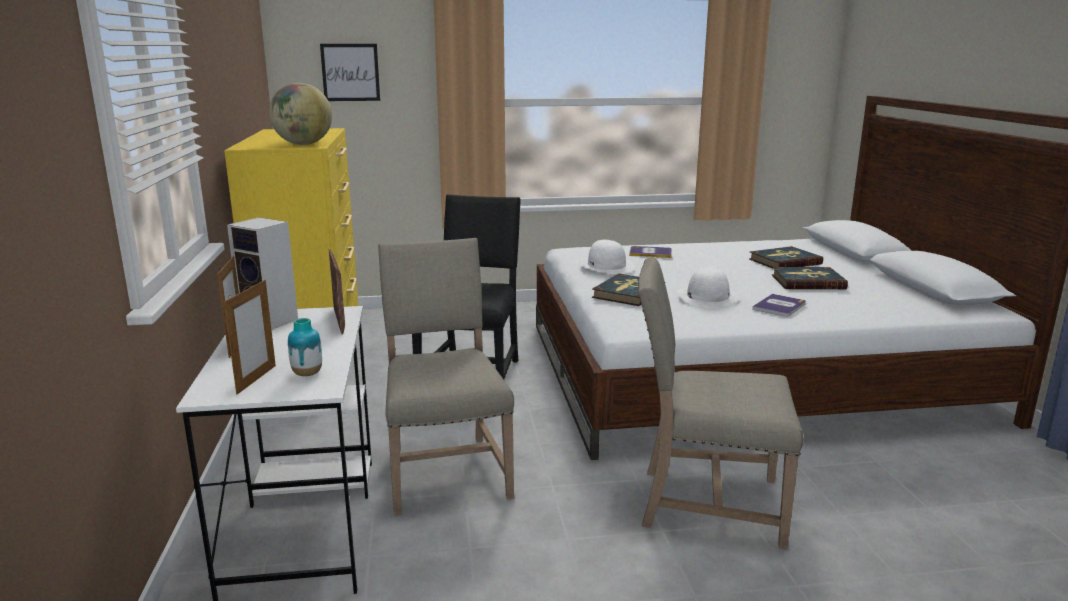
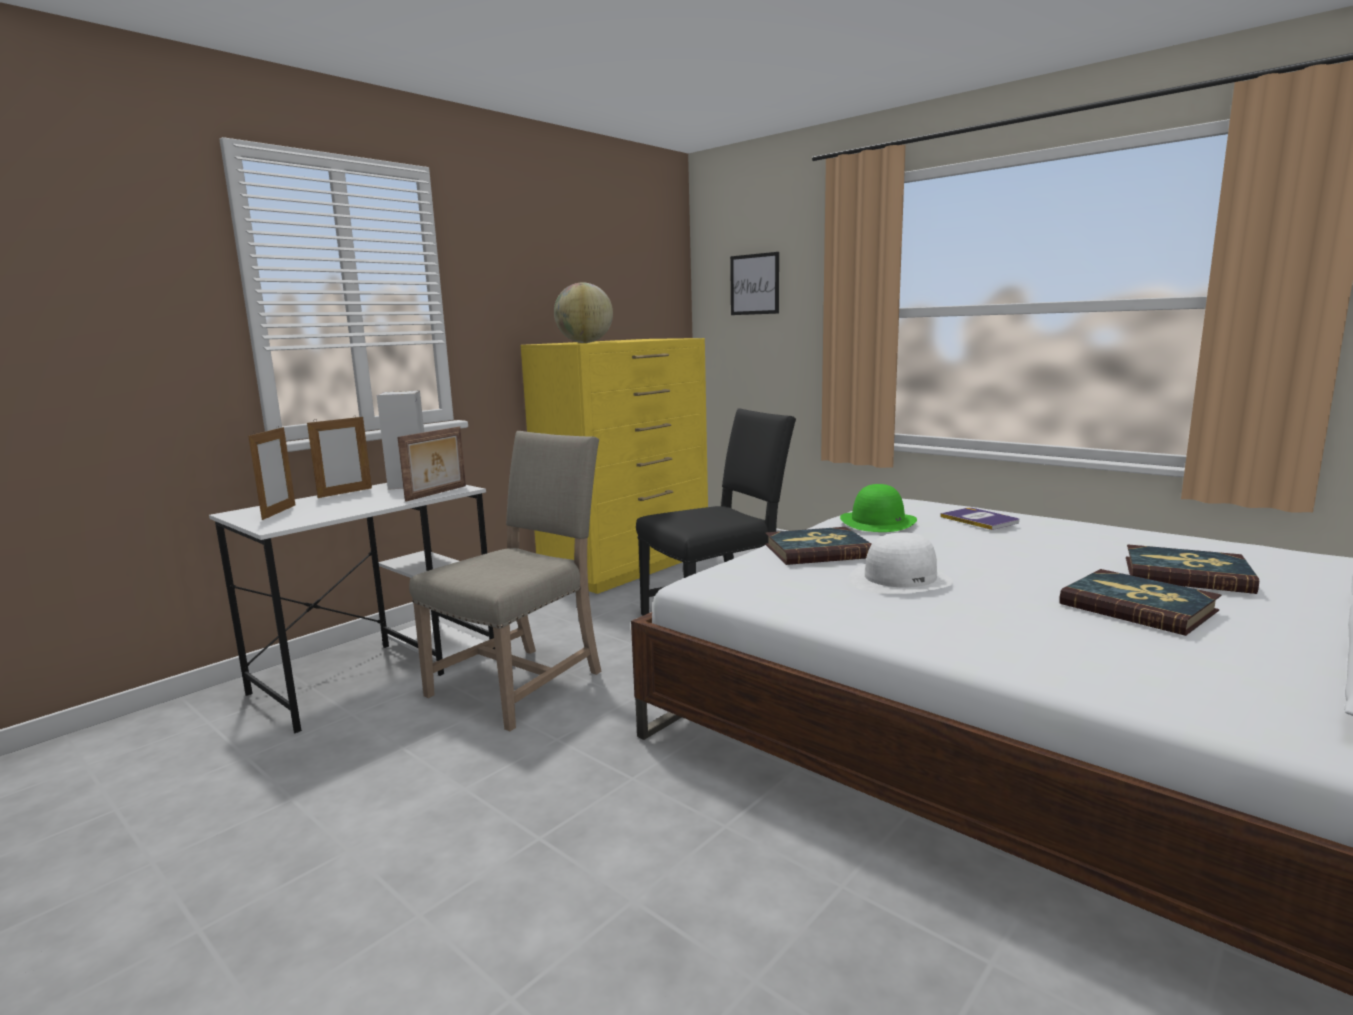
camera: 50 degrees right, 5 degrees down
(256, 379) = (279, 512): picture frame -> picture frame turned 60 degrees counterclockwise
(307, 374) = (302, 517): vase -> none
(607, 266) = (878, 521): white hat -> green hat
(706, 504) = (635, 845): beige chair -> none
(779, 306) = (972, 619): book -> none

